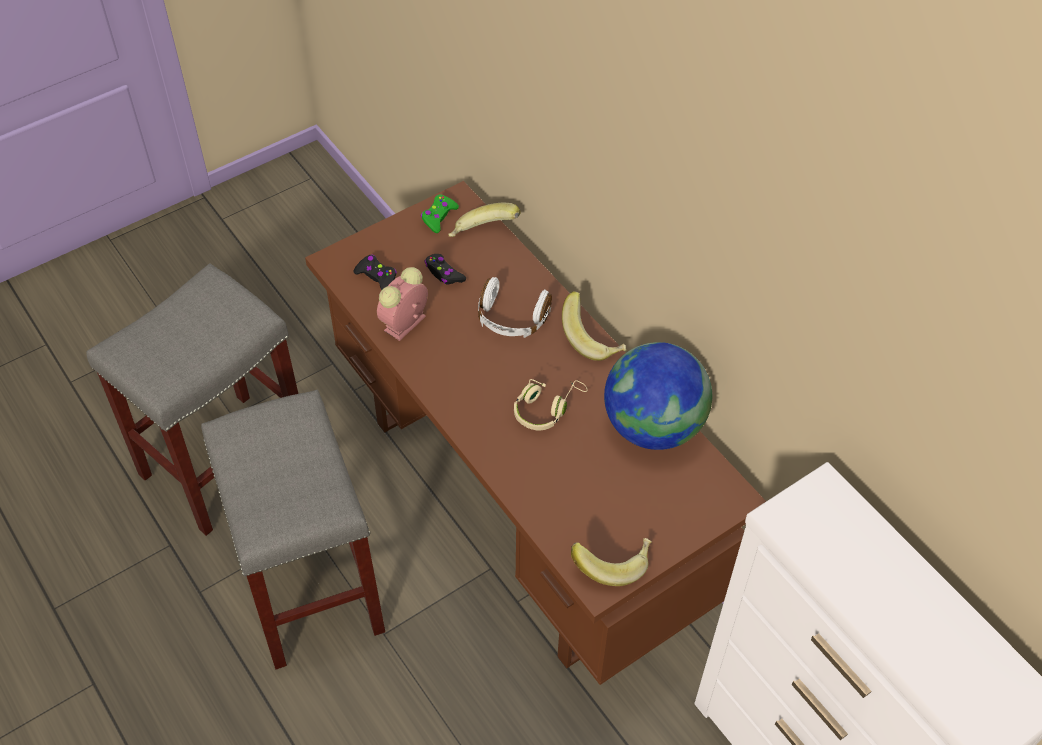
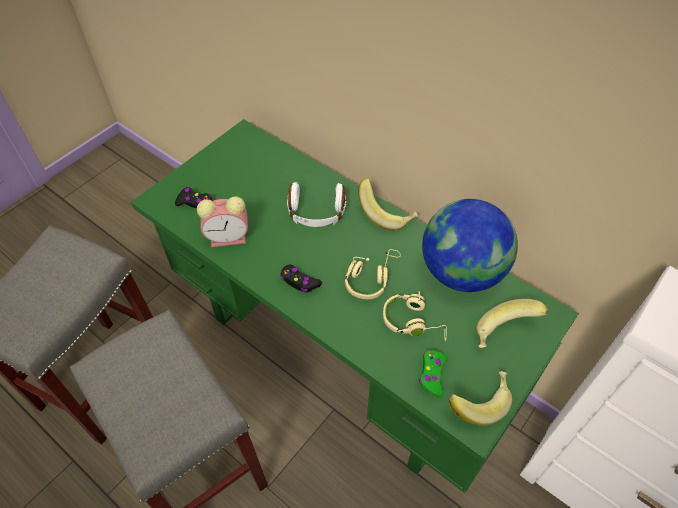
camera: 15 degrees left, 0 degrees up
(404, 325) = (230, 237): alarm clock -> alarm clock turned 120 degrees counterclockwise
(438, 217) = (232, 148): green game controller -> green game controller (432, 374)
(444, 273) = (250, 190): black game controller -> black game controller (299, 282)
(483, 235) = (272, 154): banana -> banana (505, 334)
(521, 506) = (341, 355): brown desk -> green desk
(575, 466) = (413, 321): none -> beige headphones

